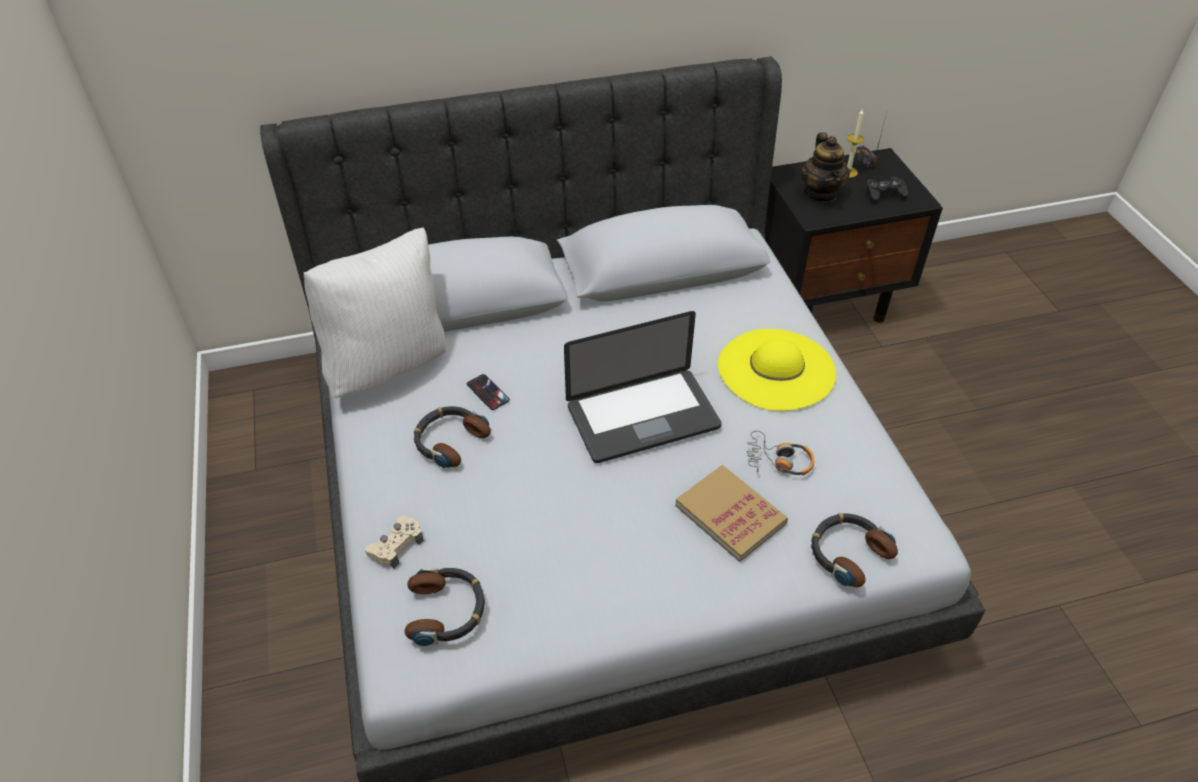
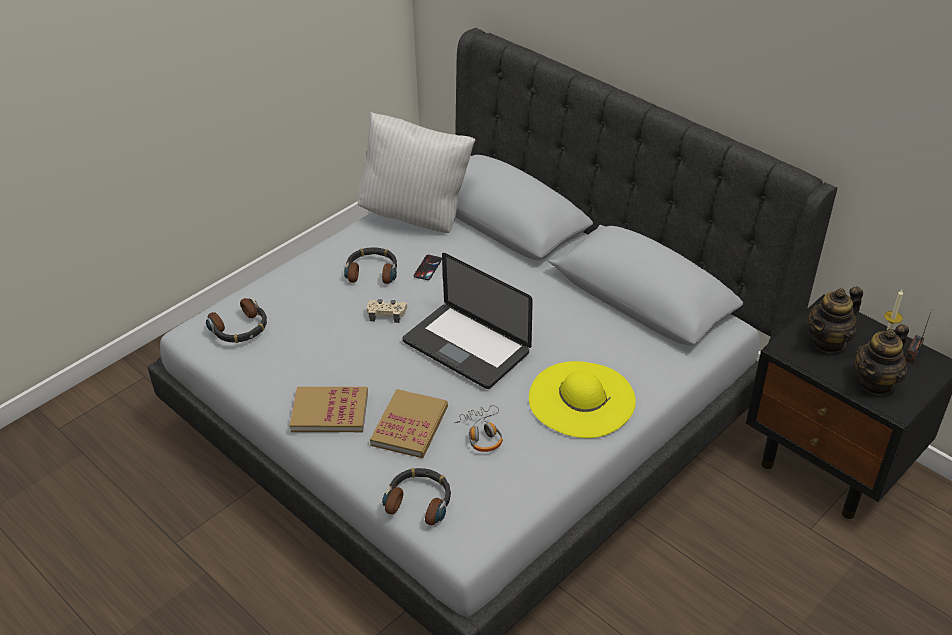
camera: 60 degrees right, 5 degrees down
(396, 545) = (275, 289): beige game controller -> beige game controller (387, 313)
(661, 577) = (330, 412): none -> book
(884, 195) = (875, 382): black game controller -> teapot

